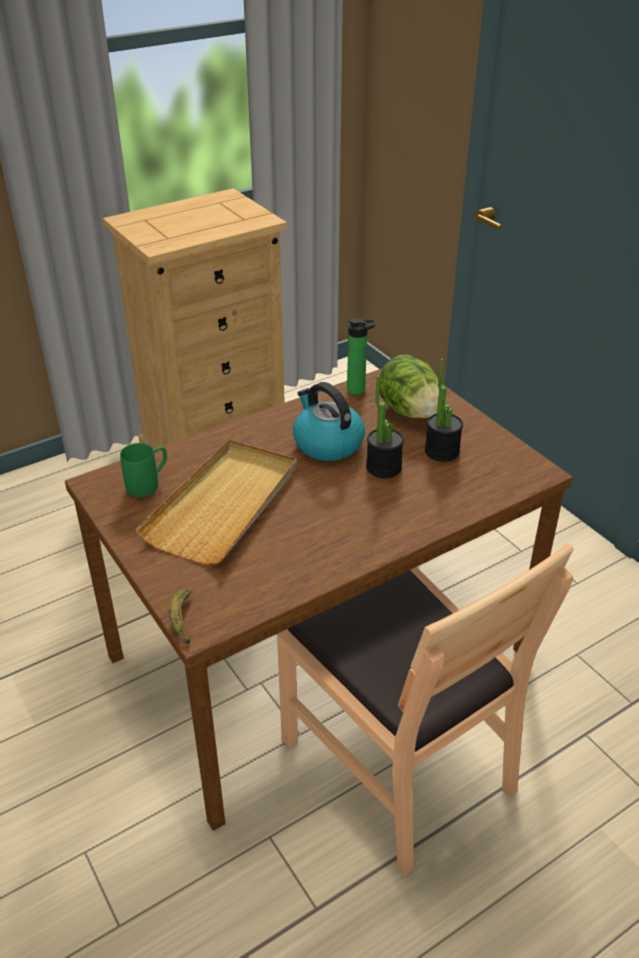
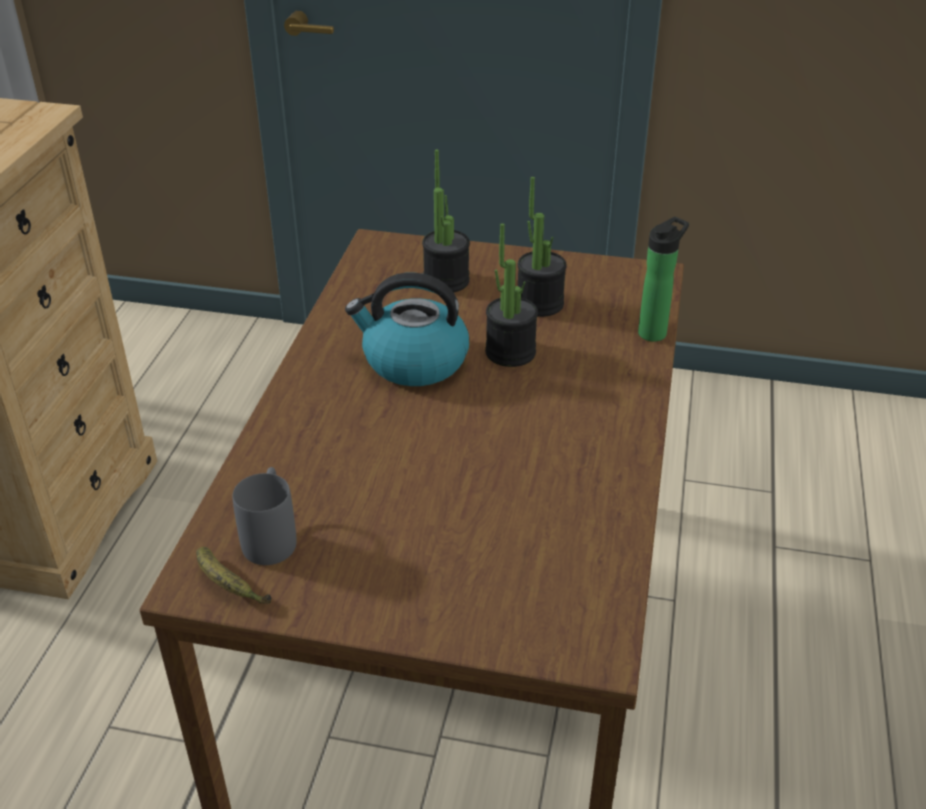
camera: 45 degrees left, 0 degrees up
(149, 484) = (271, 536): green mug -> grey mug
(181, 620) = (566, 658): banana -> banana (228, 585)
(224, 504) = (405, 498): beige tray -> none
(359, 390) = (358, 287): bottle -> bottle (655, 332)
(398, 762) = (669, 701): brown chair -> none
(409, 411) = (446, 281): lettuce -> potted plant

